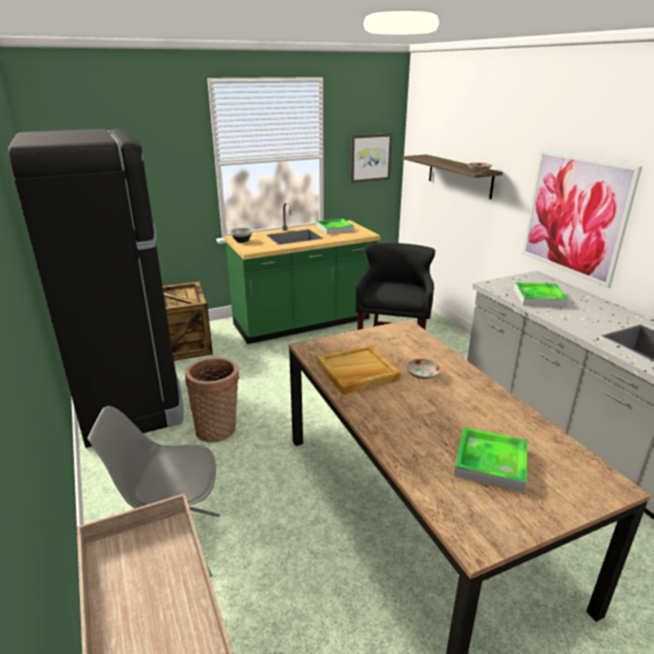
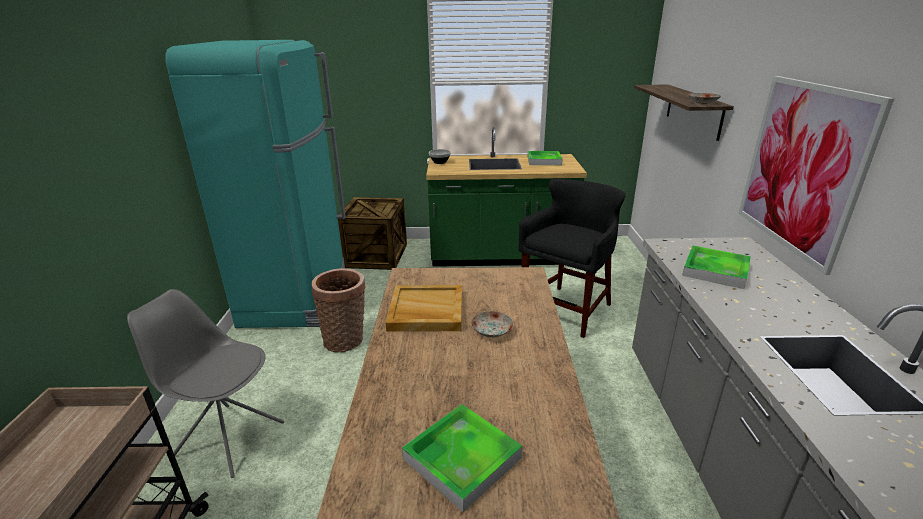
camera: 25 degrees right, 0 degrees up
(131, 402) = (297, 298): black fridge -> turquoise fridge
(370, 157) = (606, 86): picture -> none

